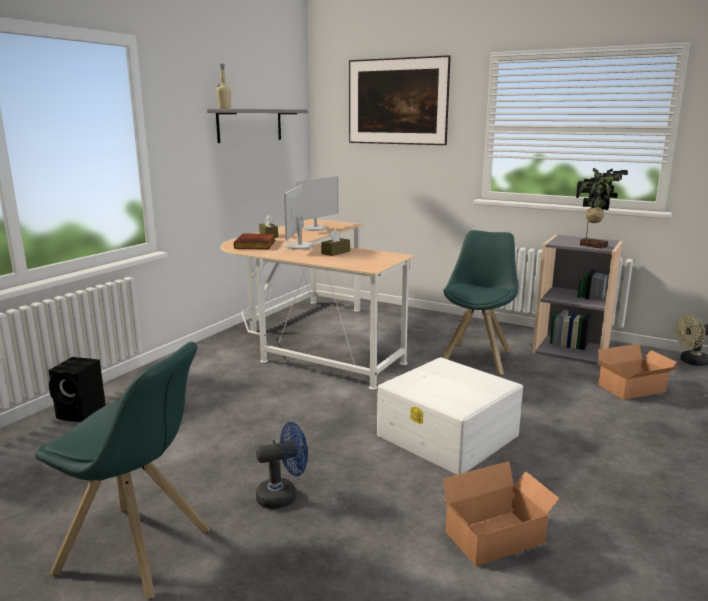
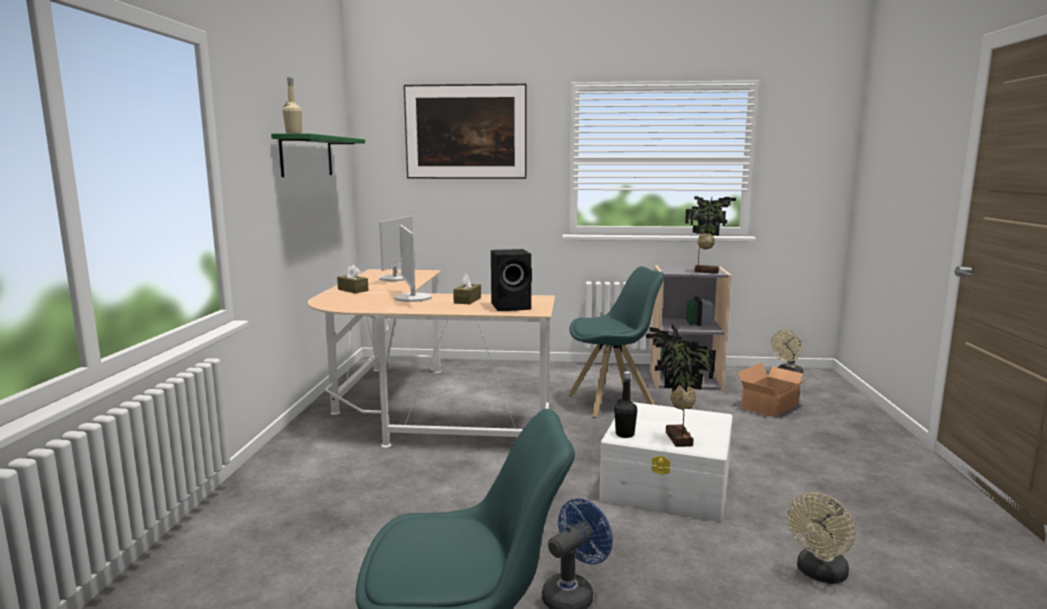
camera: 25 degrees left, 5 degrees down
(82, 413) = (193, 563): black speaker -> black speaker (512, 306)
(250, 125) = (307, 156): grey shelf -> green shelf
(256, 244) = (356, 300): book -> none
(401, 383) = (625, 434): none -> black bottle
(439, 396) = (676, 440): none -> potted plant
(476, 358) = (612, 402): turquoise chair -> turquoise chair turned 75 degrees clockwise
(498, 539) = (819, 574): cardboard box -> beige fan

